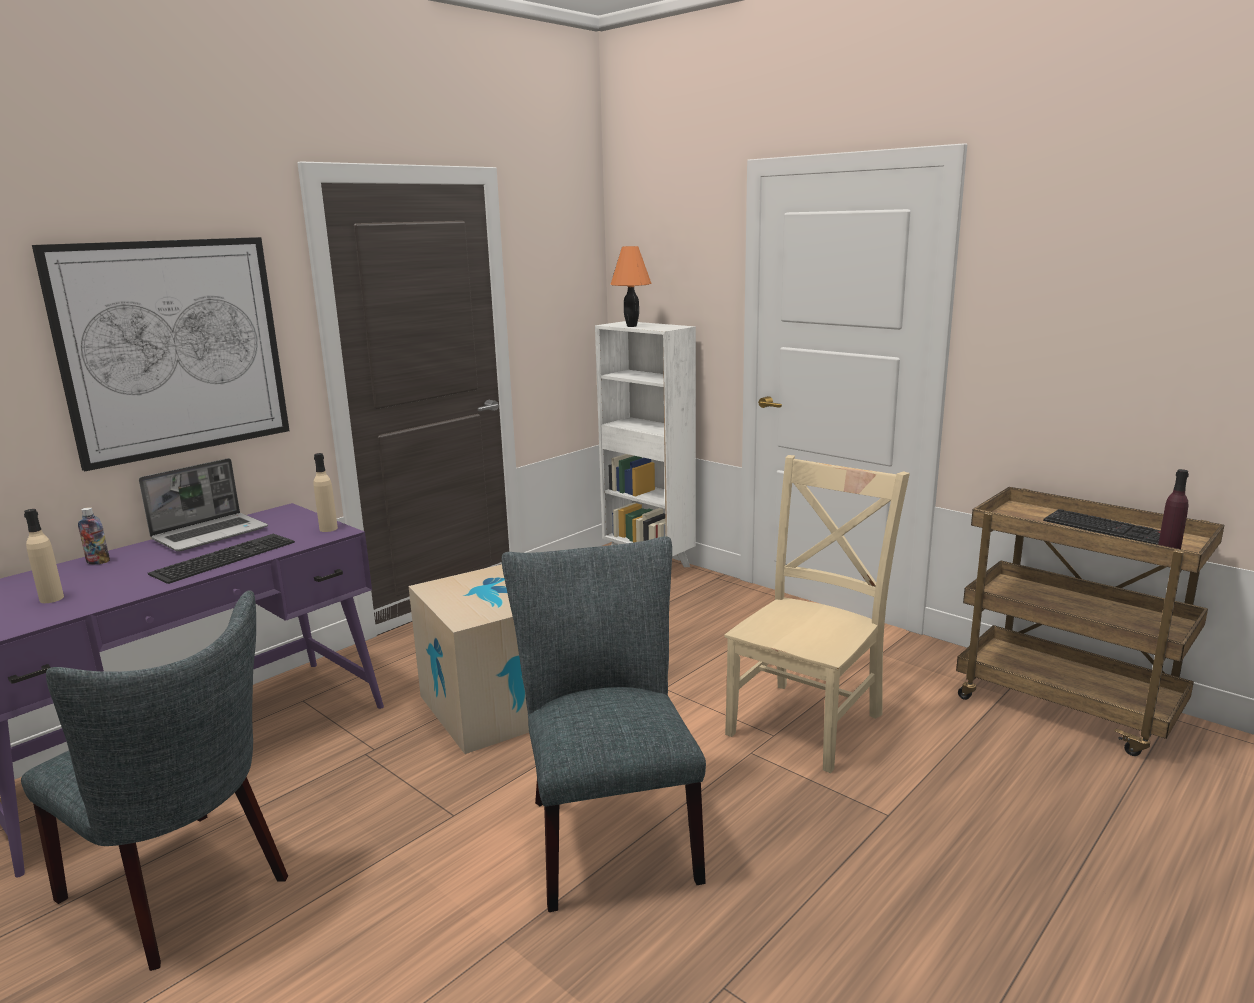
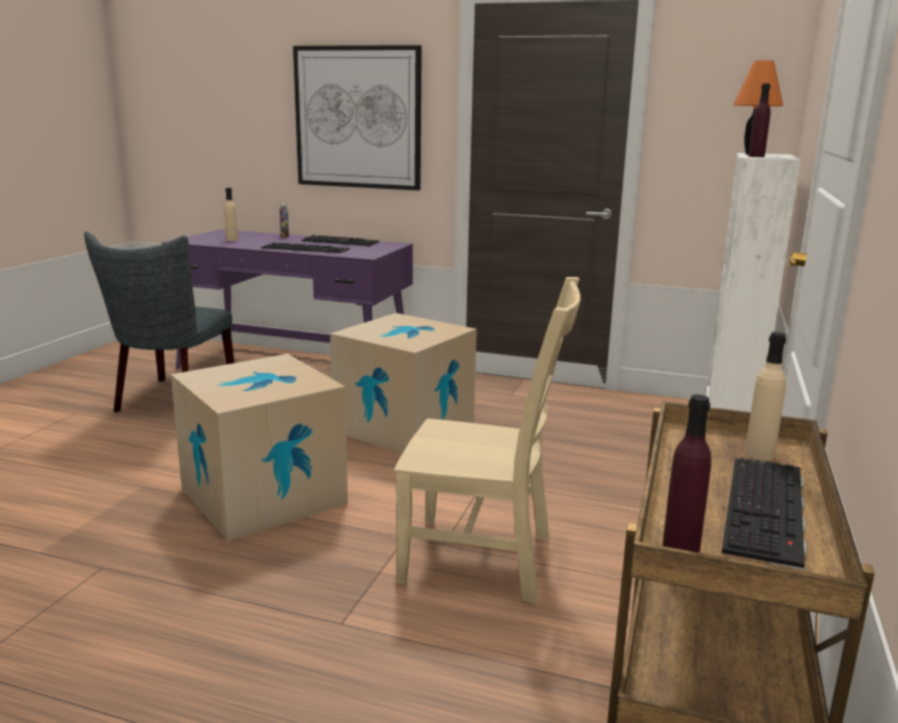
camera: 65 degrees right, 0 degrees up
(211, 534) = (341, 241): laptop -> keyboard
(328, 529) = (370, 254): beige bottle -> beige bottle (759, 454)
(607, 831) = (263, 496): grey chair -> cardboard box
(658, 328) = (756, 156): none -> purple bottle

